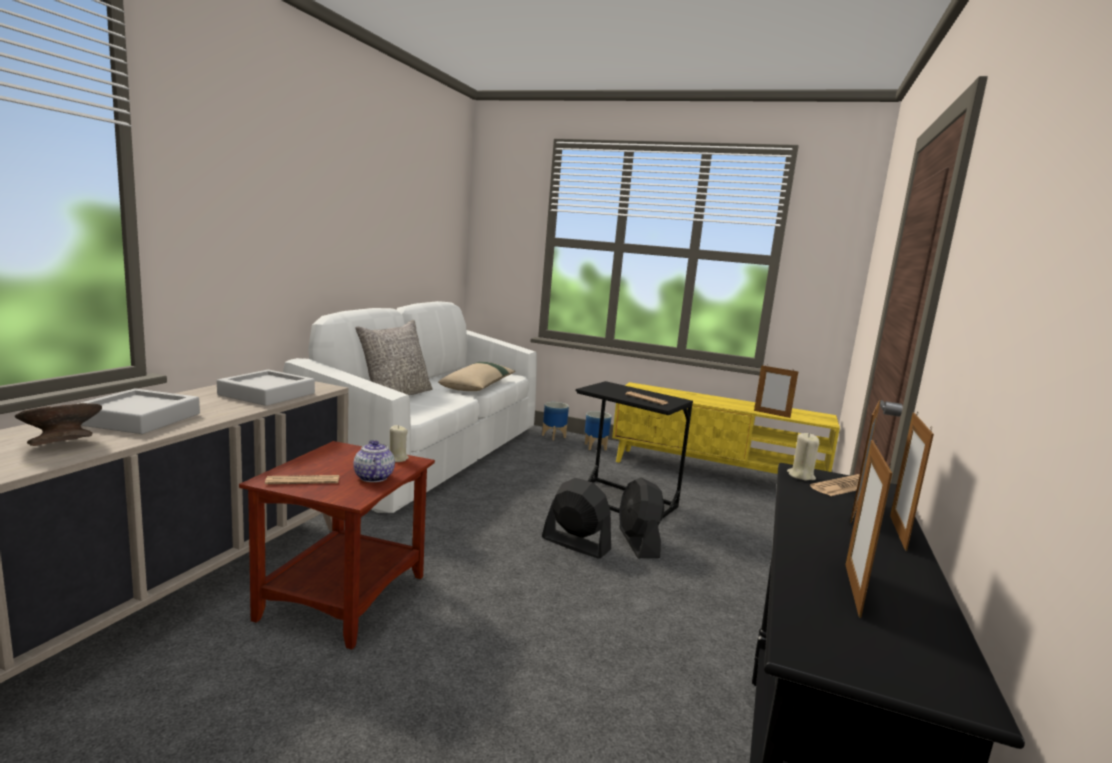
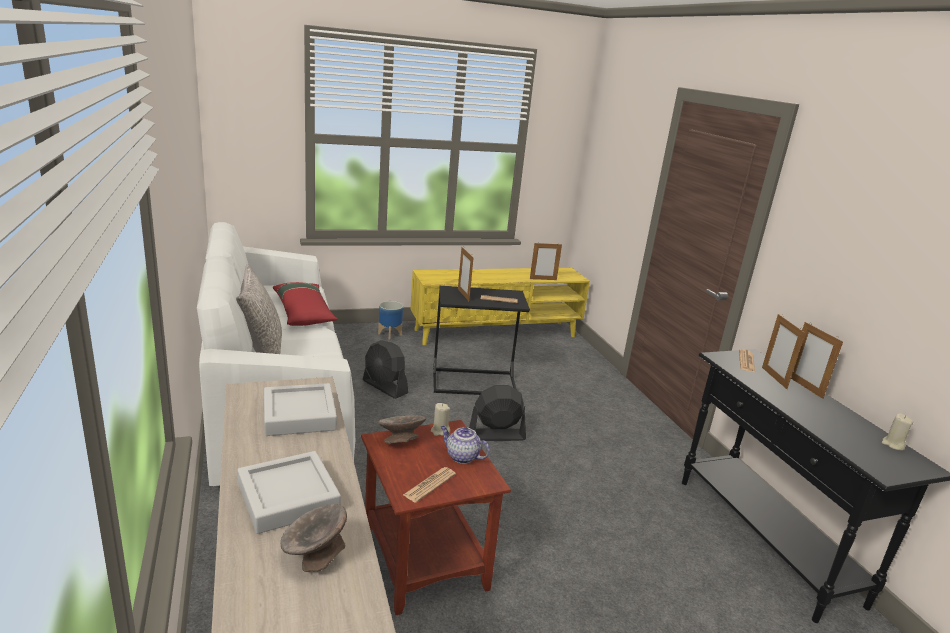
camera: 40 degrees left, 10 degrees up
(351, 452) = (400, 440): none -> grey bowl
(478, 386) = (304, 312): beige pillow -> red pillow
(554, 436) = (344, 333): planter -> none
(638, 542) = (527, 416): black fan -> black fan (385, 387)
(801, 476) = (724, 361): beige candle -> beige candle (893, 444)
(852, 589) = (846, 433): picture frame -> picture frame (463, 295)

